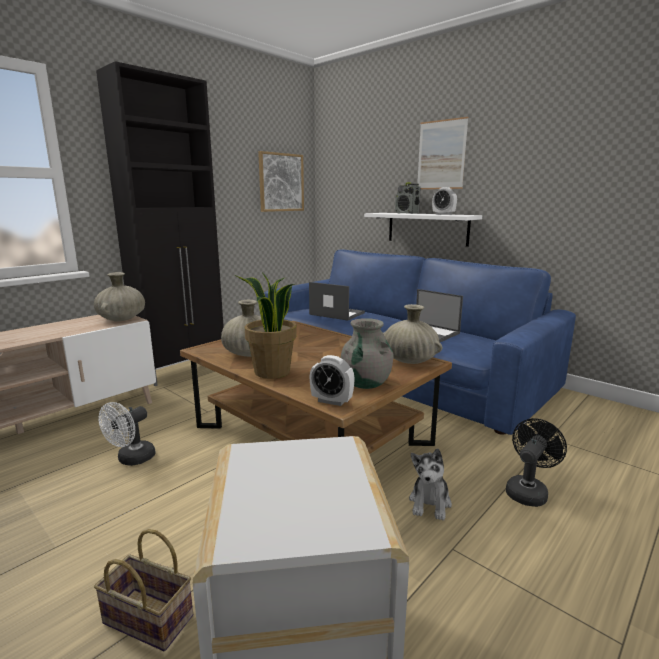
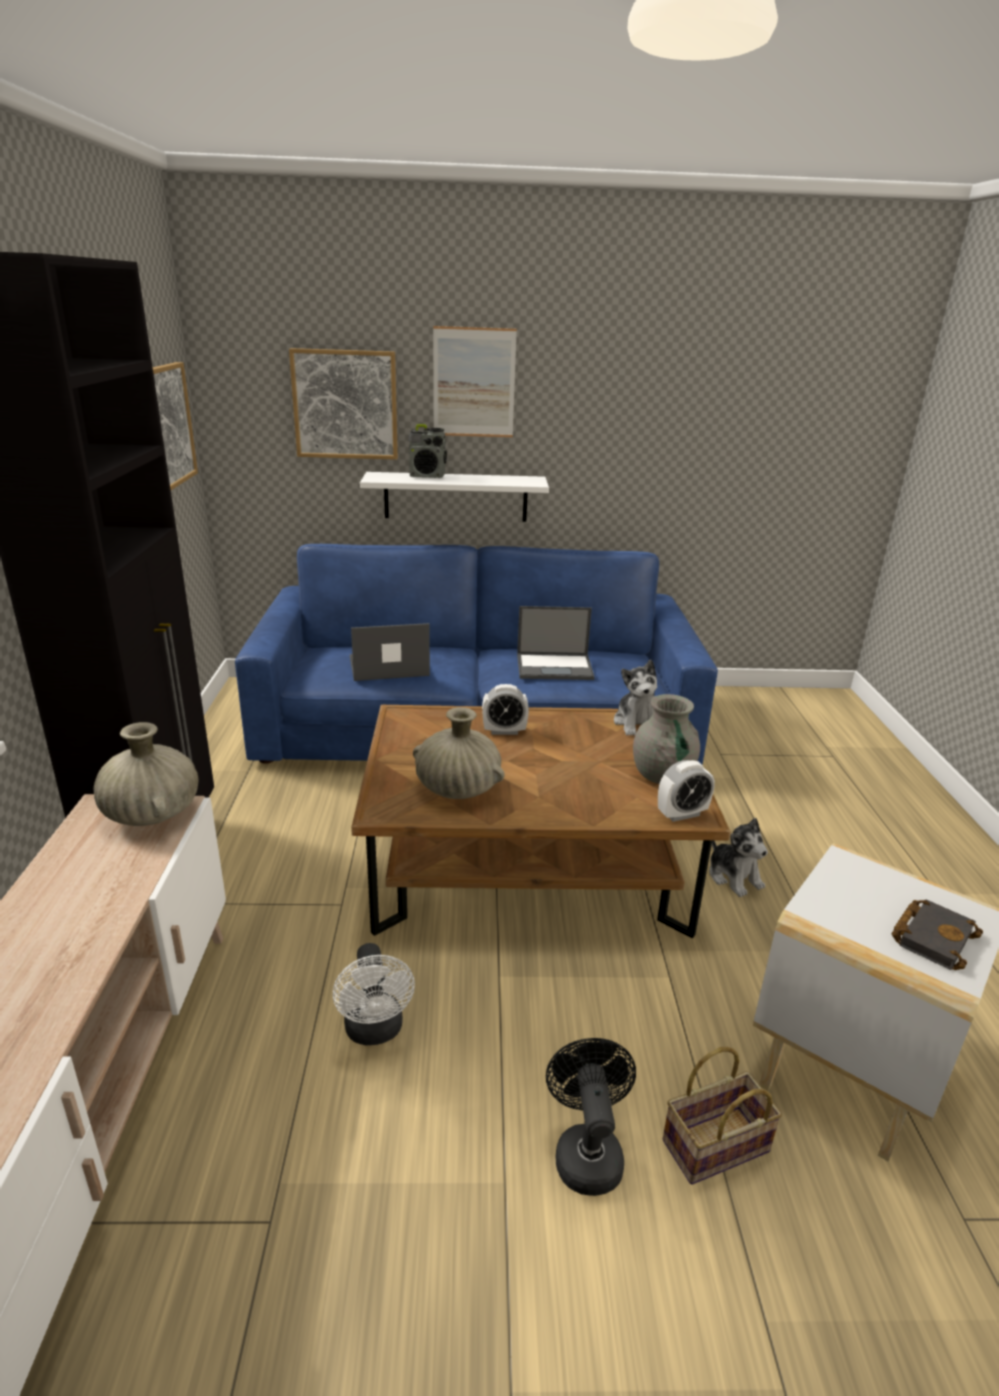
camera: 45 degrees left, 10 degrees up
(271, 372) = (550, 806): potted plant -> none
(282, 512) = (932, 936): none -> black book
(375, 174) = (345, 404): none -> picture
(409, 360) = (637, 723): beige vase -> plush toy
(443, 214) = (494, 478): alarm clock -> alarm clock (504, 731)
(528, 491) = (775, 821): black fan -> black fan (586, 1151)

